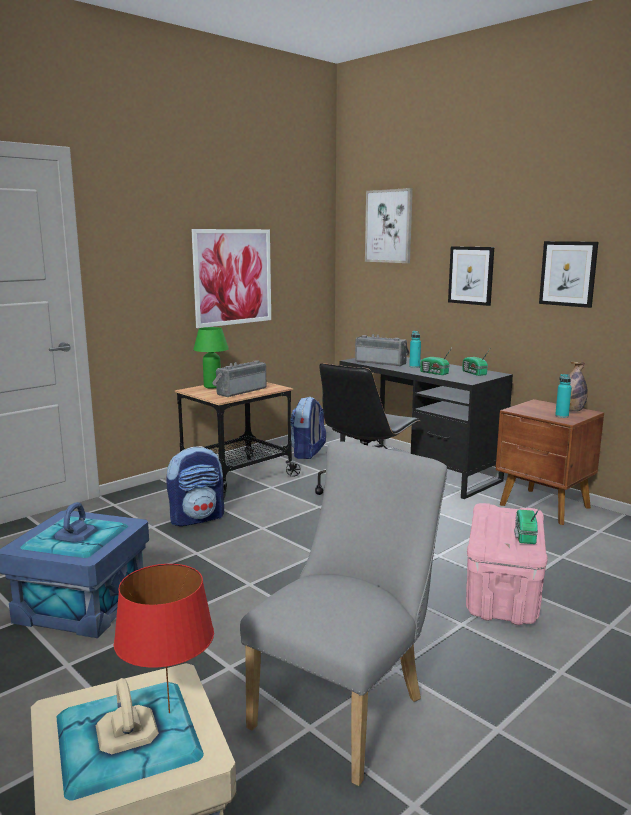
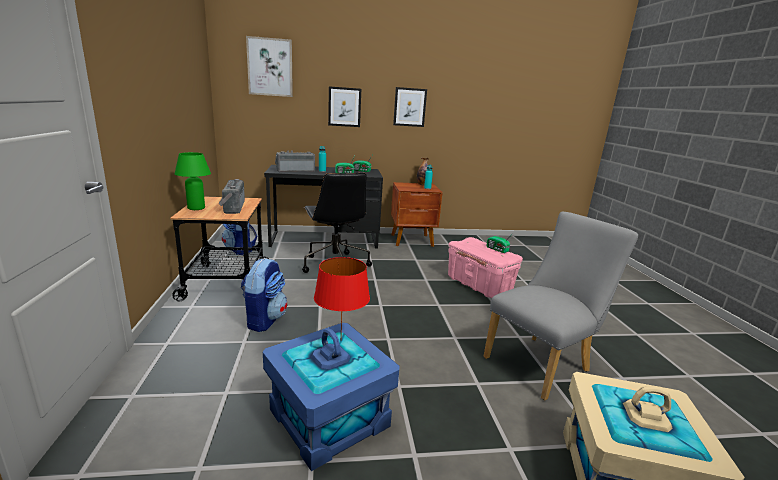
camera: 55 degrees left, 5 degrees up
(170, 712) = (632, 394): red table lamp -> red table lamp (341, 340)
(233, 277) = (175, 104): picture -> none
(346, 707) = (542, 363): grey chair -> grey chair turned 75 degrees clockwise

